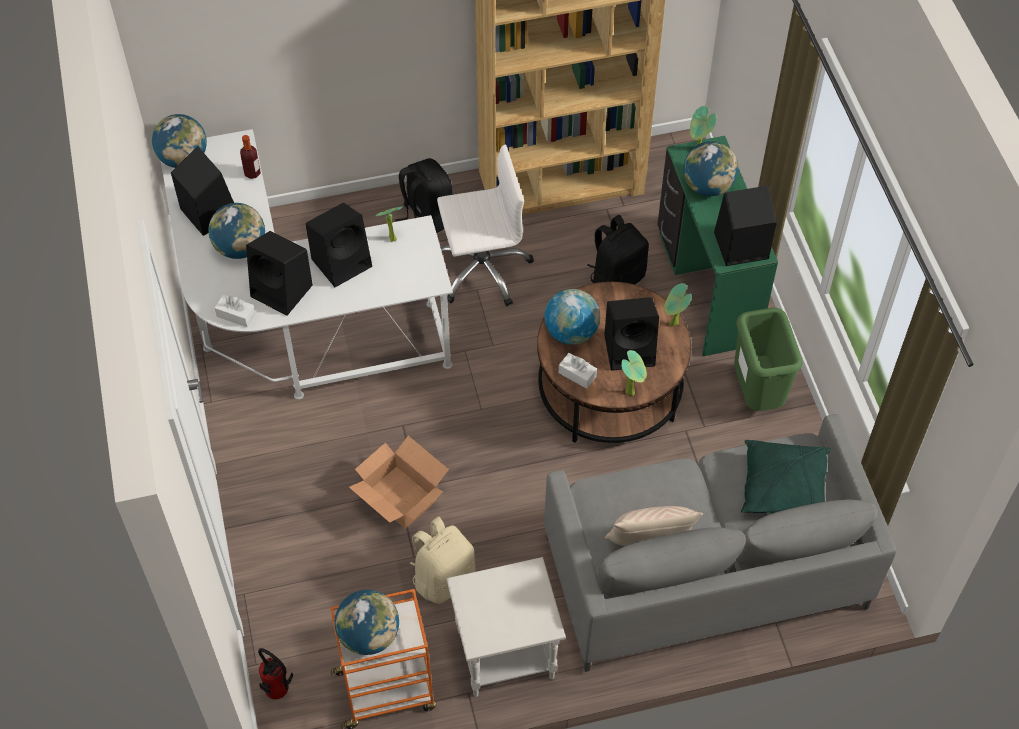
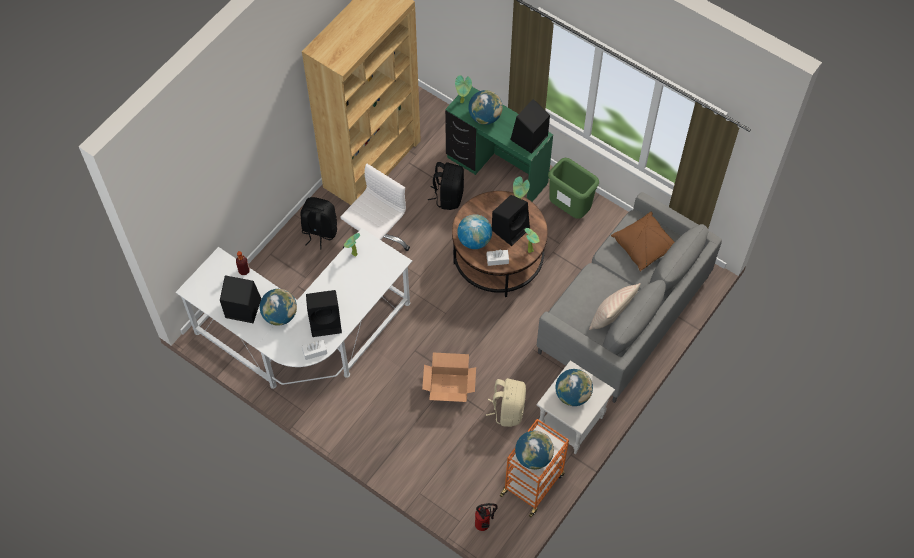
camera: 40 degrees left, 5 degrees up
(183, 159) = (197, 289): globe -> globe (572, 395)
(342, 261) = (341, 284): black speaker -> none
(784, 488) = (644, 246): green pillow -> brown pillow

